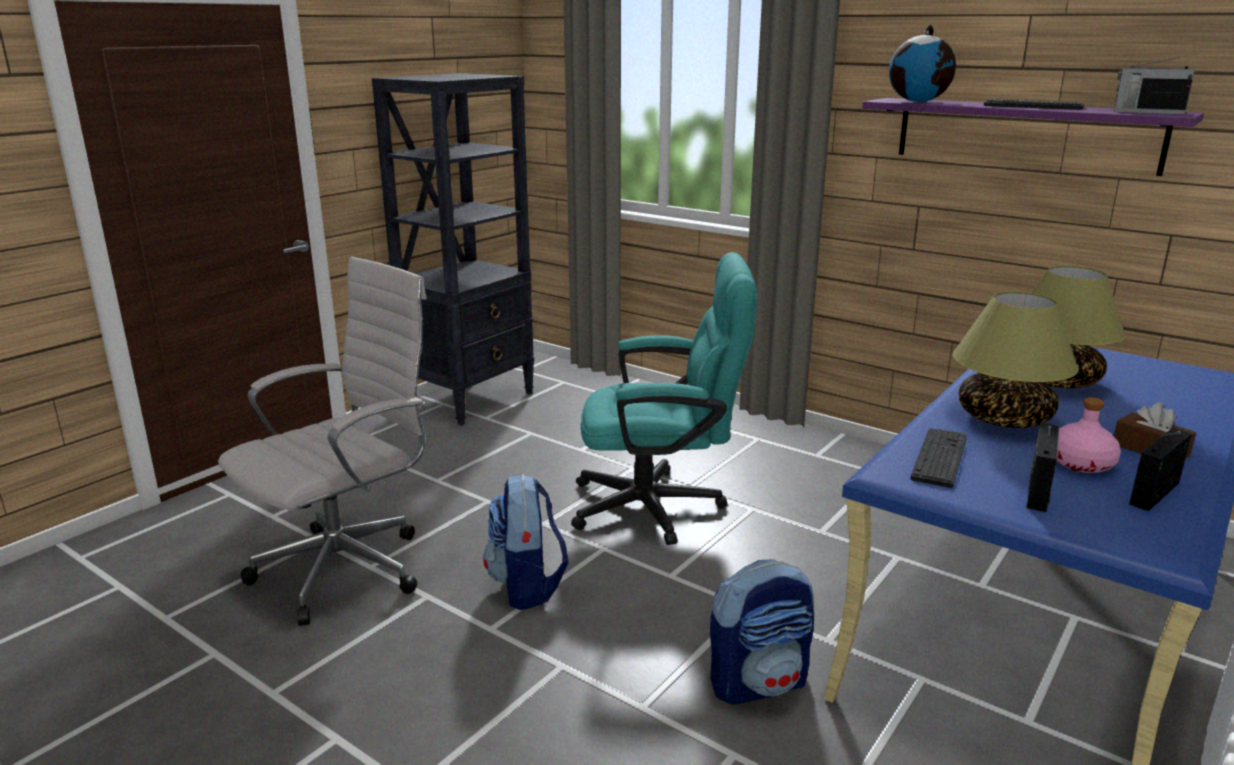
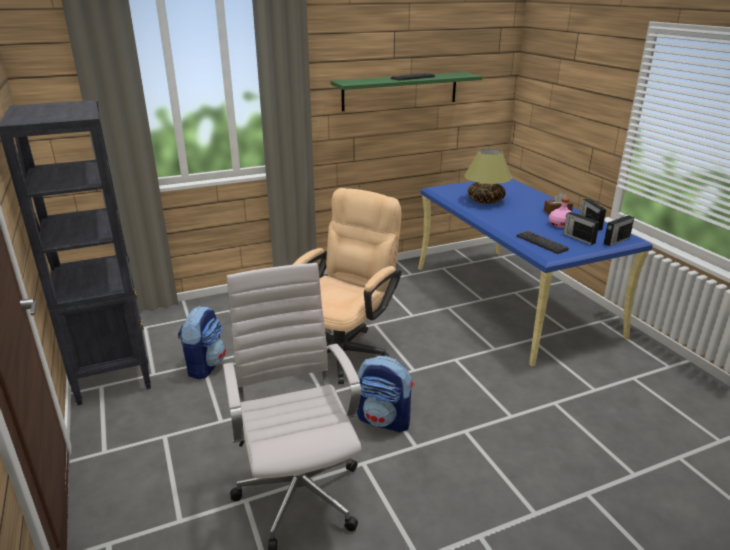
camera: 60 degrees left, 5 degrees up
(661, 506) = (346, 349): turquoise office chair -> beige office chair
(759, 683) = (512, 378): backpack -> backpack (205, 366)
(918, 101) = (363, 82): globe -> none
(1005, 418) = (513, 220): table lamp -> none
(1025, 134) = (400, 91): purple shelf -> green shelf
(1147, 112) = (457, 75): radio -> radio (616, 241)

